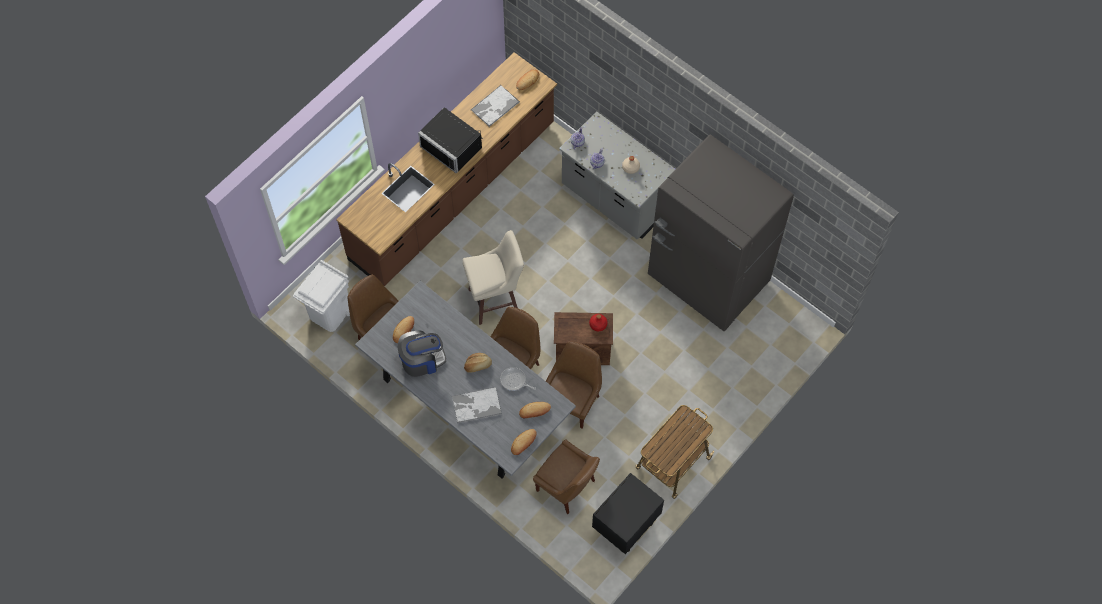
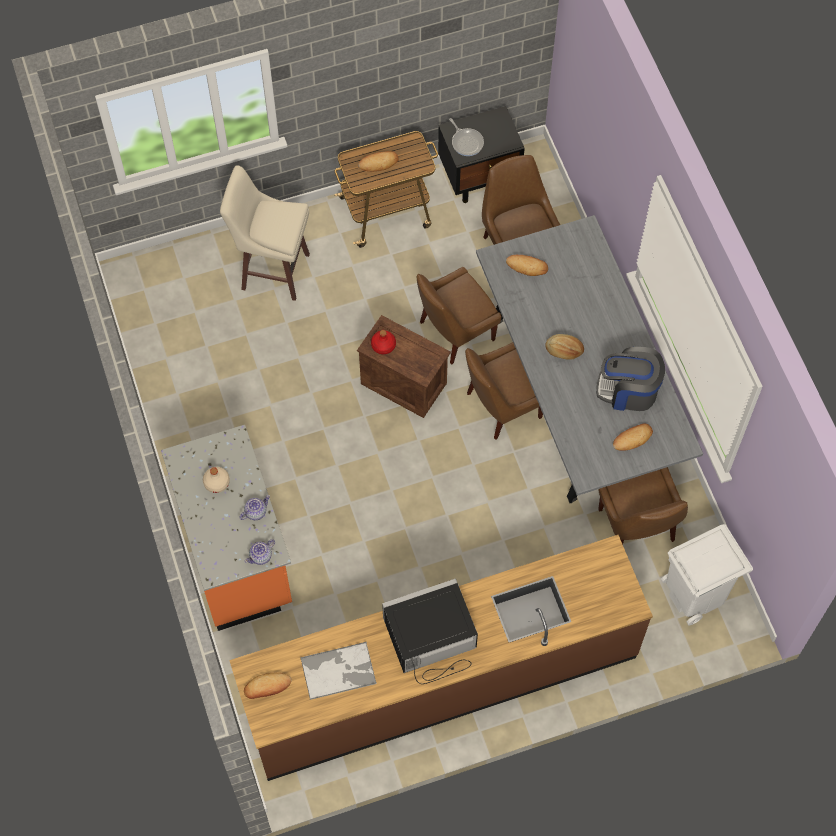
camera: 150 degrees left, 0 degrees up
(454, 145) = (431, 640): black microwave -> black microwave turned 90 degrees counterclockwise
(476, 405) = (592, 306): tray -> none
(495, 301) = (473, 497): beige stool -> beige stool (273, 270)
(514, 381) = (530, 311): frying pan -> frying pan (466, 142)
(523, 442) = (560, 239): bread -> bread (378, 163)
(614, 200) = (236, 552): grey counter -> orange counter
(707, 280) = (197, 388): grey fridge -> none

